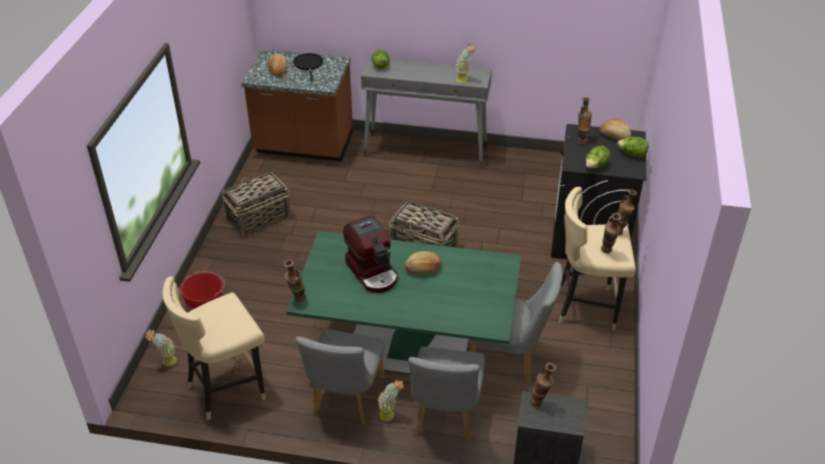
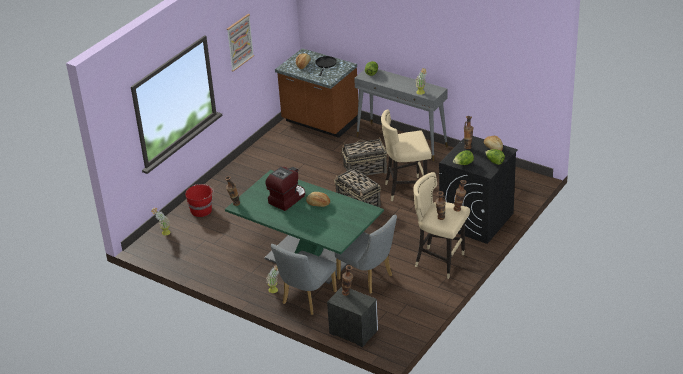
camera: 25 degrees right, 5 degrees down
(203, 49) = (239, 42): none -> picture
(226, 389) = (190, 255): beige stool -> beige stool (406, 189)
(258, 218) = (262, 163): basket -> basket (364, 169)
(345, 400) = (253, 276): grey chair -> none
(373, 272) = (287, 199): coffee machine -> coffee machine turned 135 degrees counterclockwise

